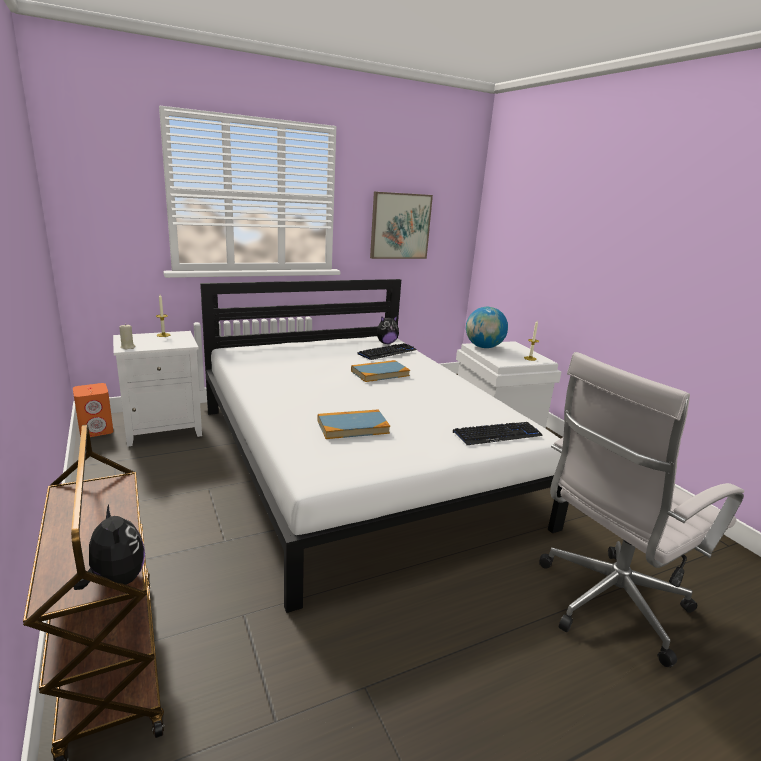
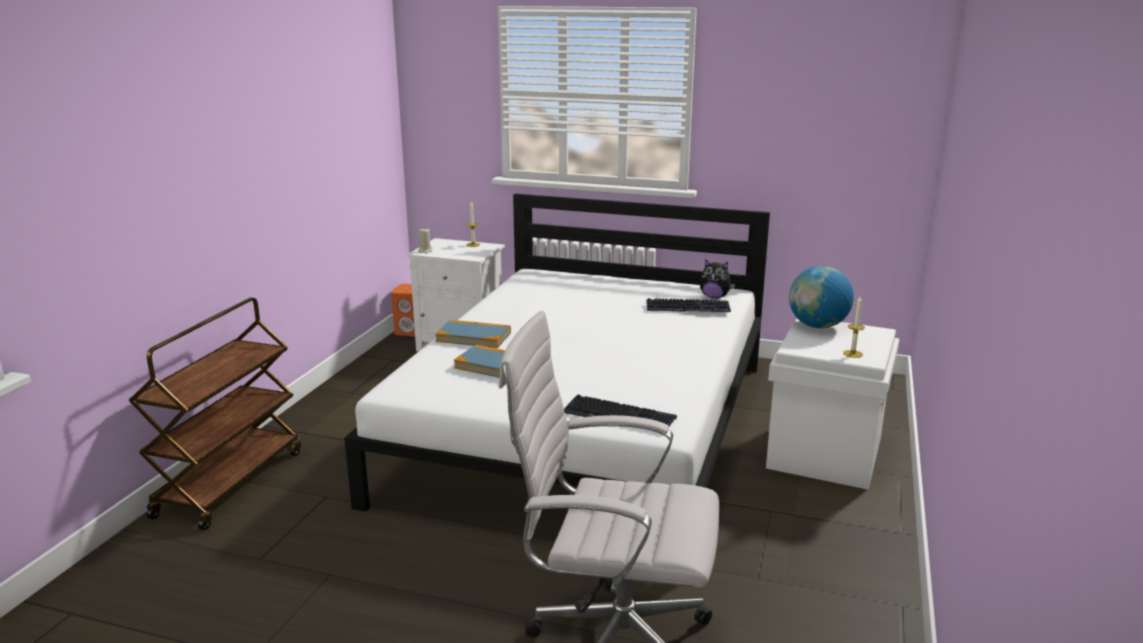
camera: 45 degrees right, 0 degrees up
(116, 580) = (185, 398): plush toy -> none
(380, 373) = (628, 327): book -> book (473, 337)
(400, 226) = (793, 137): picture -> none

